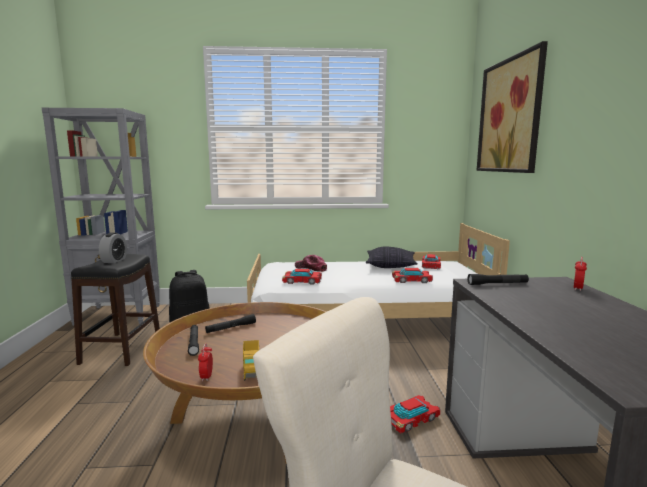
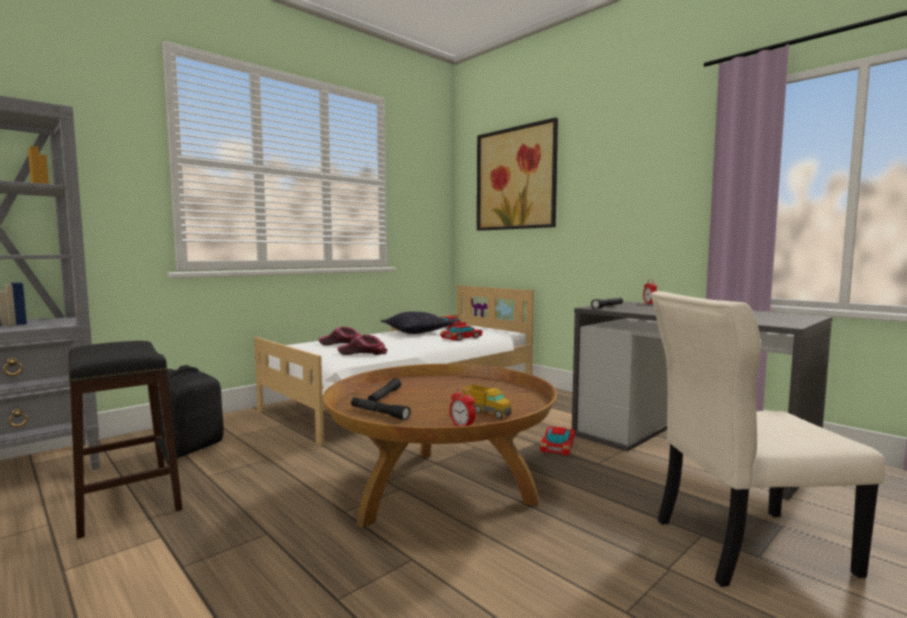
camera: 40 degrees left, 5 degrees down
(114, 260) = (119, 349): alarm clock -> none
(302, 281) = (363, 353): toy car -> cap

